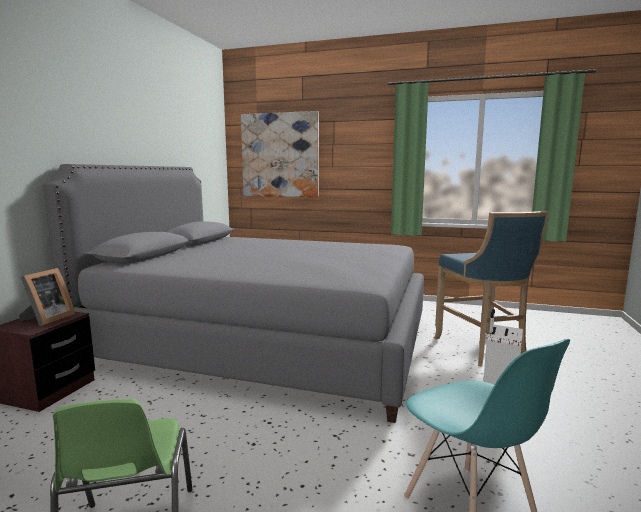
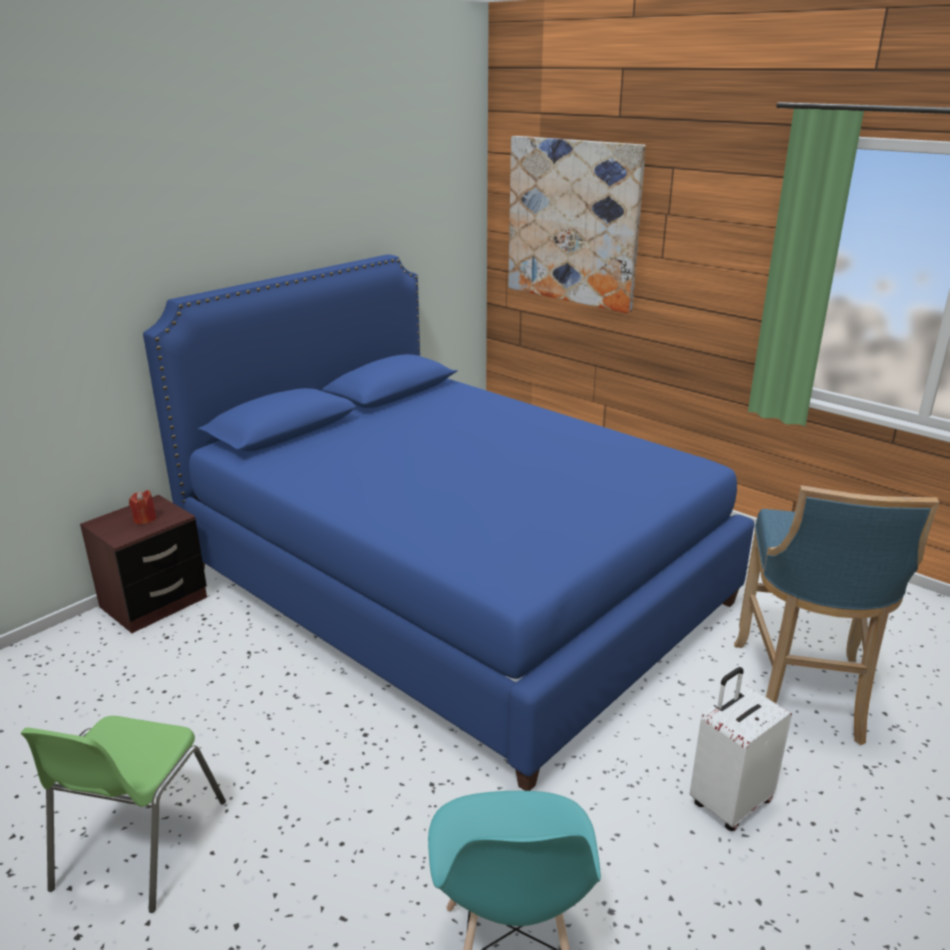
camera: 25 degrees right, 15 degrees up
(47, 319) = (145, 519): picture frame -> red candle
(266, 343) = (453, 586): grey bed -> blue bed

